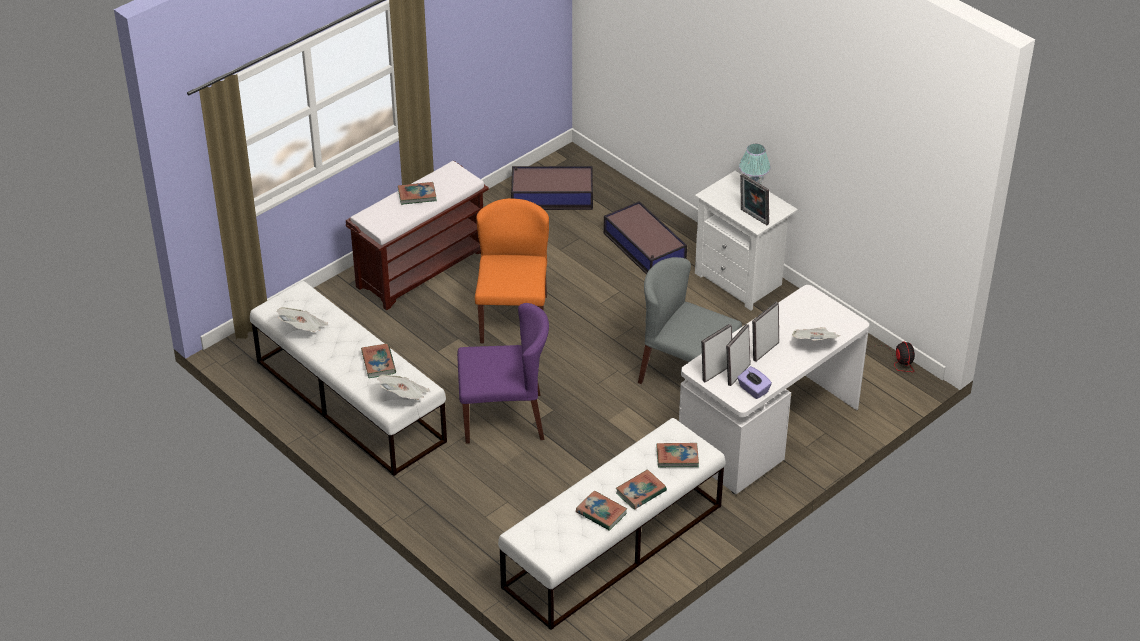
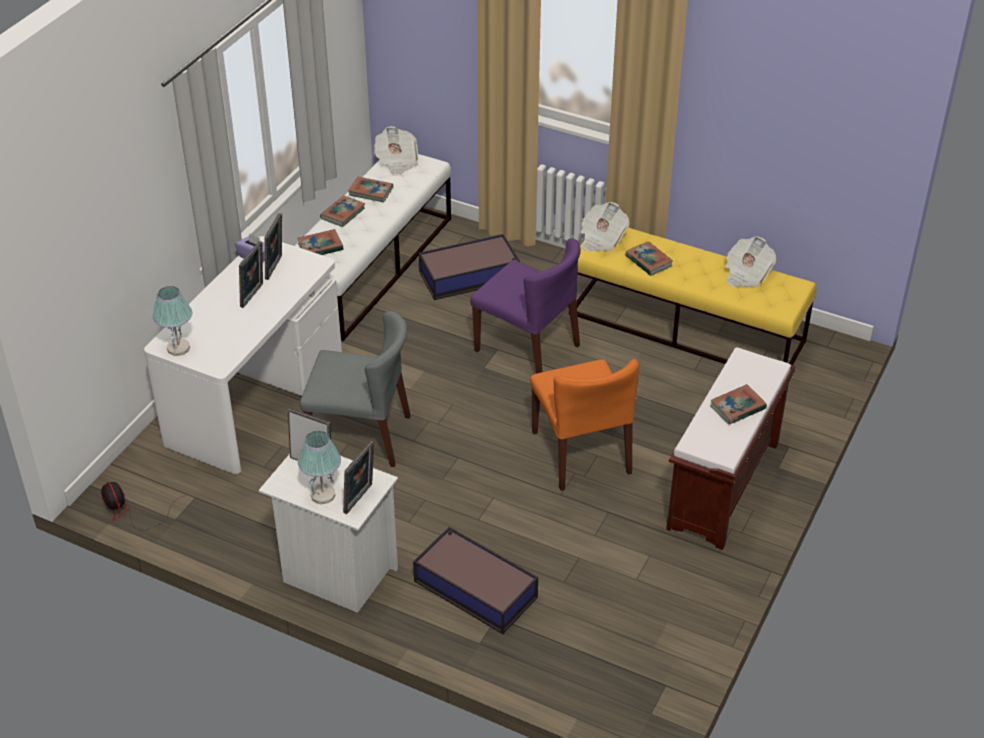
camera: 160 degrees right, 0 degrees up
(349, 401) = (687, 327): white bench -> yellow bench
(504, 418) = (528, 348): purple chair -> purple chair turned 120 degrees counterclockwise
(551, 196) = (636, 638): storage box -> storage box (470, 276)
(715, 372) = (298, 265): picture frame -> picture frame (360, 499)
(814, 343) = (201, 315): newspaper -> newspaper (397, 162)
(839, 317) = (178, 348): none -> table lamp

